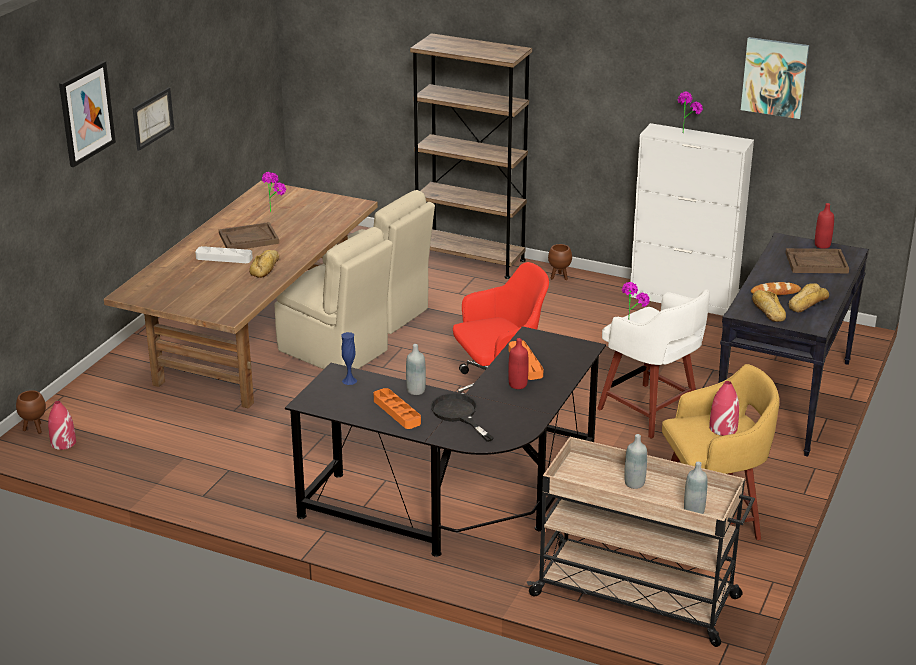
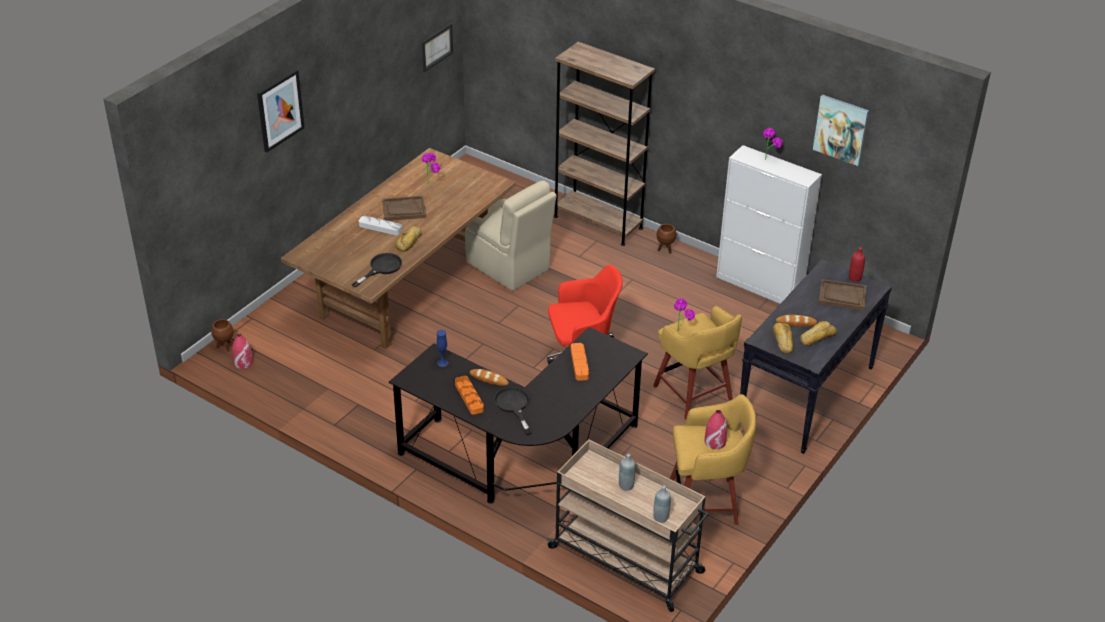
camera: 10 degrees right, 10 degrees up
(152, 118) = (339, 103): picture -> picture (437, 47)
(238, 296) = (381, 268): none -> black frying pan
(335, 352) = (465, 303): beige chair -> none
(416, 390) = (489, 379): grey bottle -> bread
(518, 385) = (567, 384): red bottle -> none
(650, 412) = (694, 394): white stool -> yellow stool

